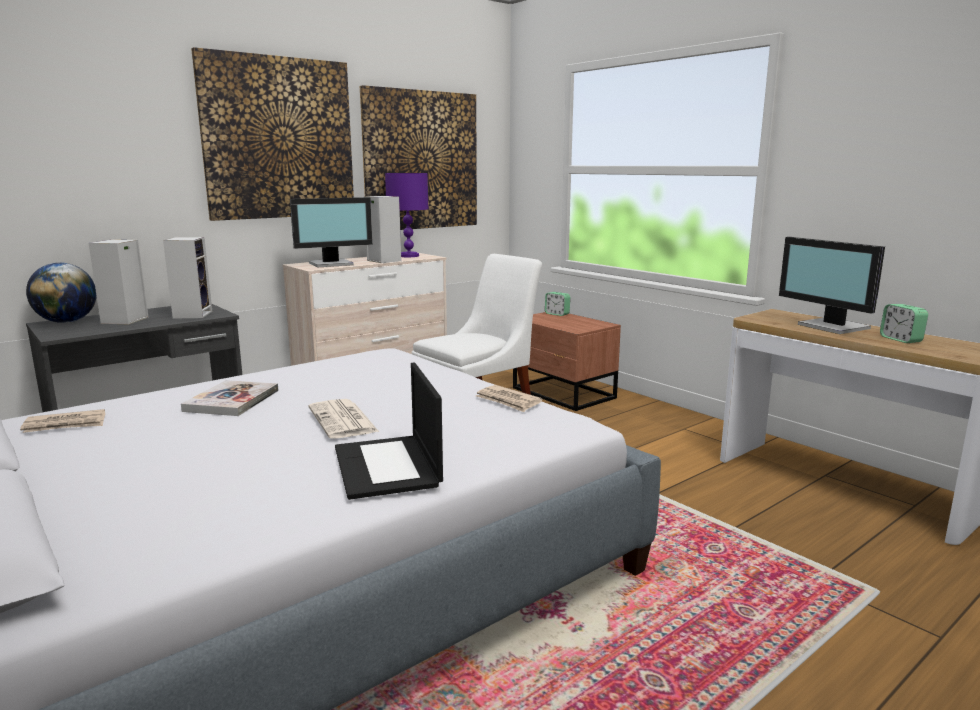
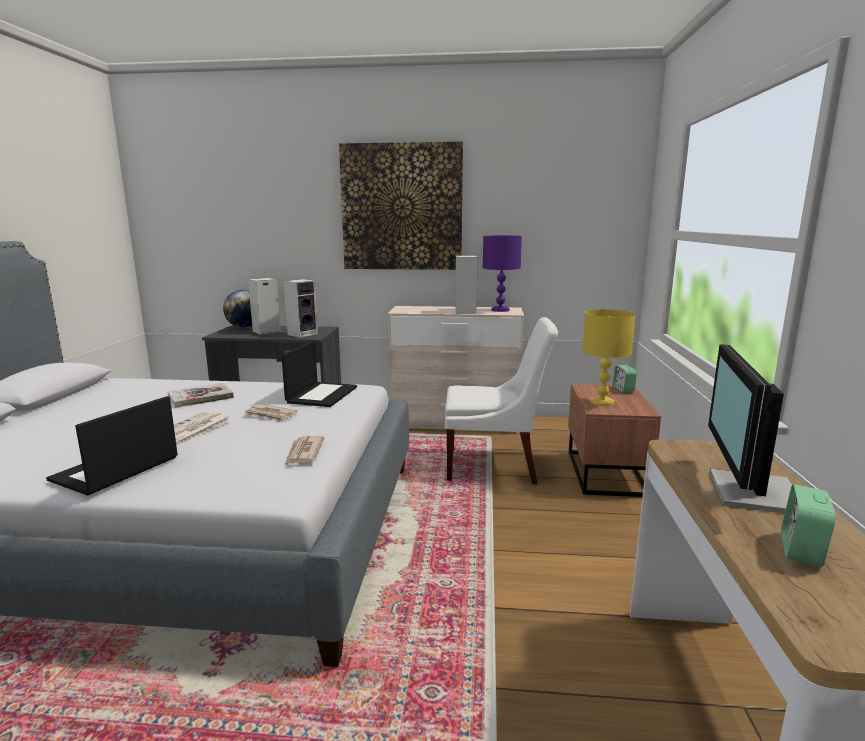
camera: 45 degrees right, 0 degrees up
(66, 425) = (121, 388): newspaper -> newspaper (270, 415)
(332, 264) = (422, 310): monitor -> none
(369, 364) = (322, 394): none -> laptop
(421, 160) = (536, 224): picture -> none
(567, 325) = (602, 402): none -> yellow table lamp

